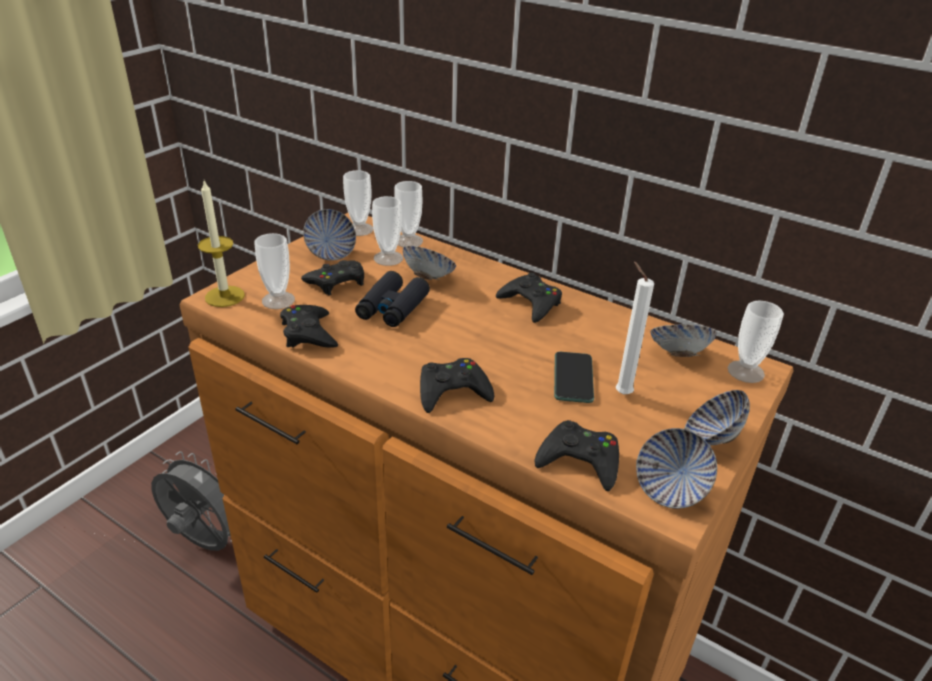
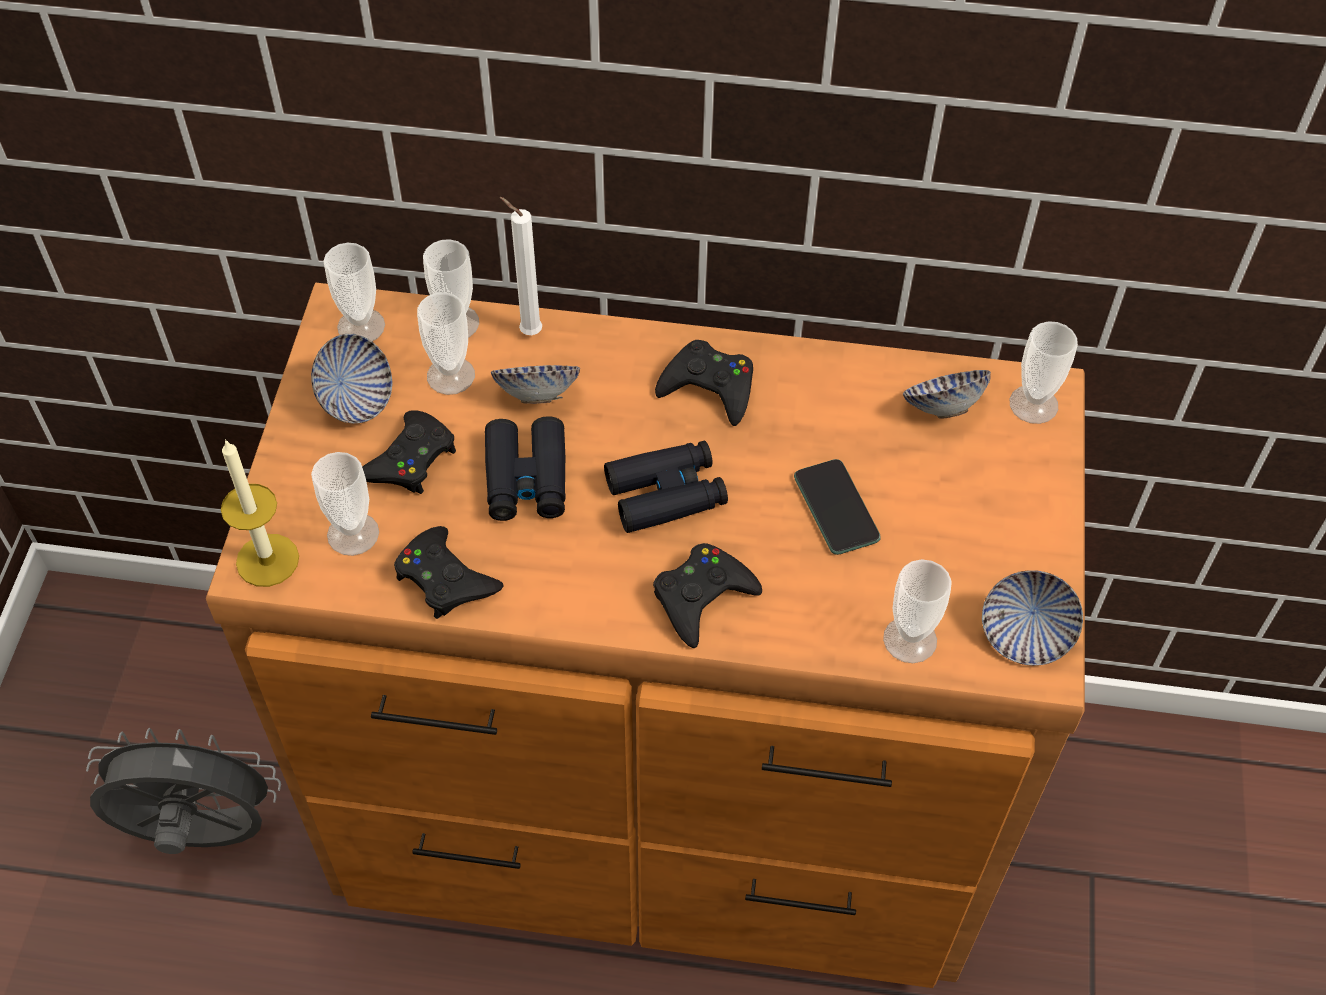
camera: 25 degrees left, 20 degrees up
(468, 338) = (666, 494): none -> black binoculars
(580, 461) = (910, 640): black game controller -> cup
(621, 392) = (904, 507): white candle -> white candle (527, 331)
(710, 438) = (1036, 537): bowl -> none

